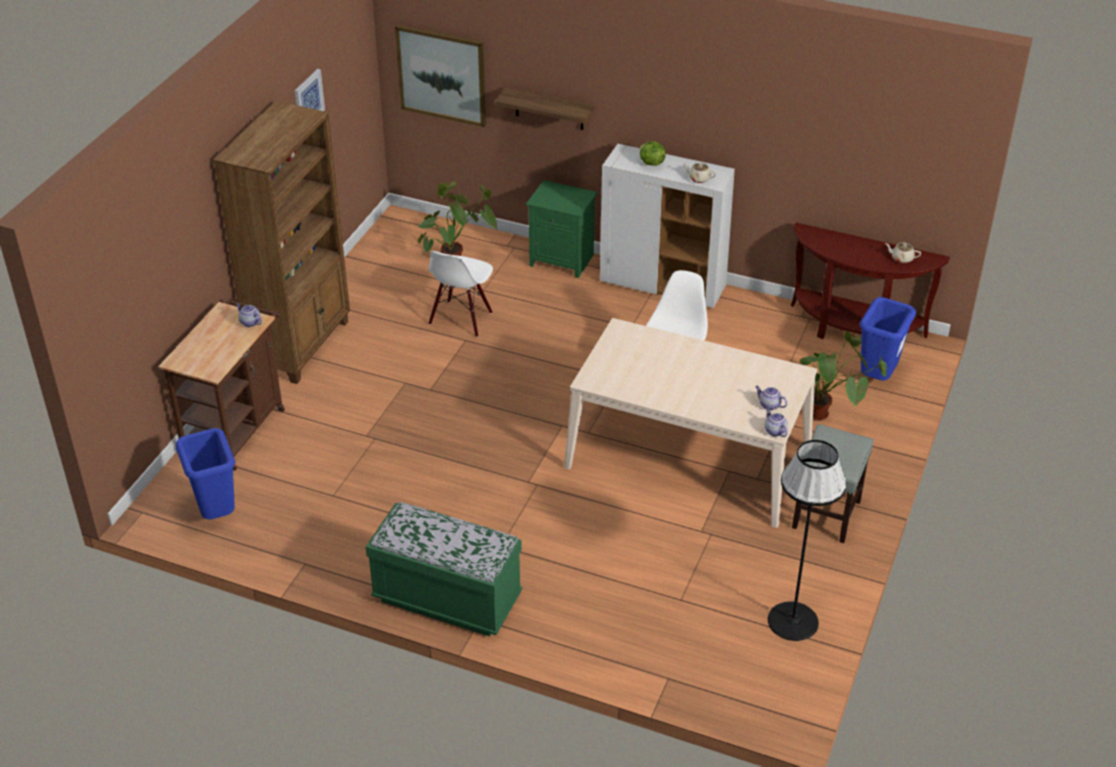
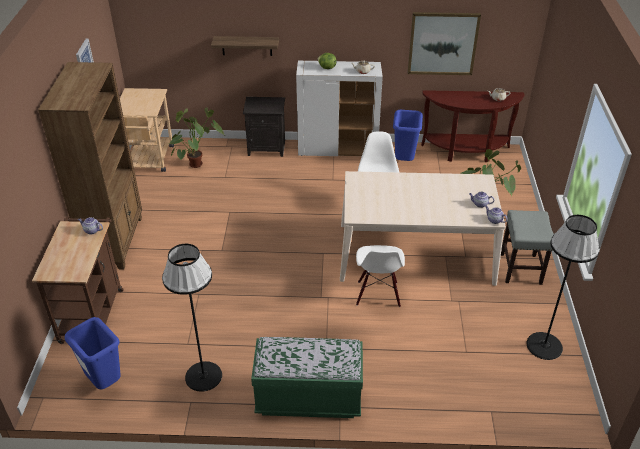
camera: 20 degrees left, 0 degrees up
(333, 538) = (203, 376): none -> black floor lamp
(391, 245) = (148, 161): none -> beige cart
(442, 75) = (165, 36): picture -> picture (443, 43)
(461, 319) = (219, 199): white chair -> white chair (378, 294)
(563, 260) = (267, 148): green nightstand -> black nightstand
(877, 378) = (497, 177): blue trash can -> blue trash can (404, 161)

